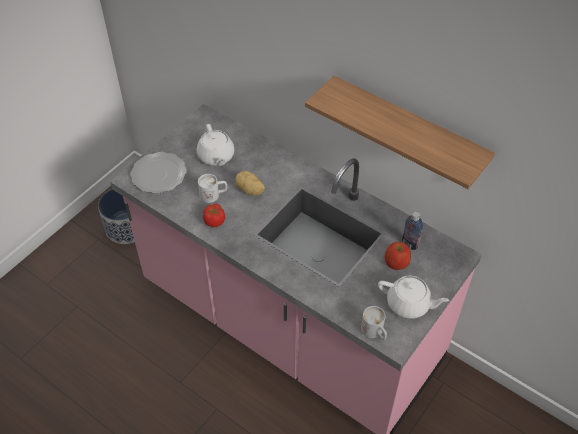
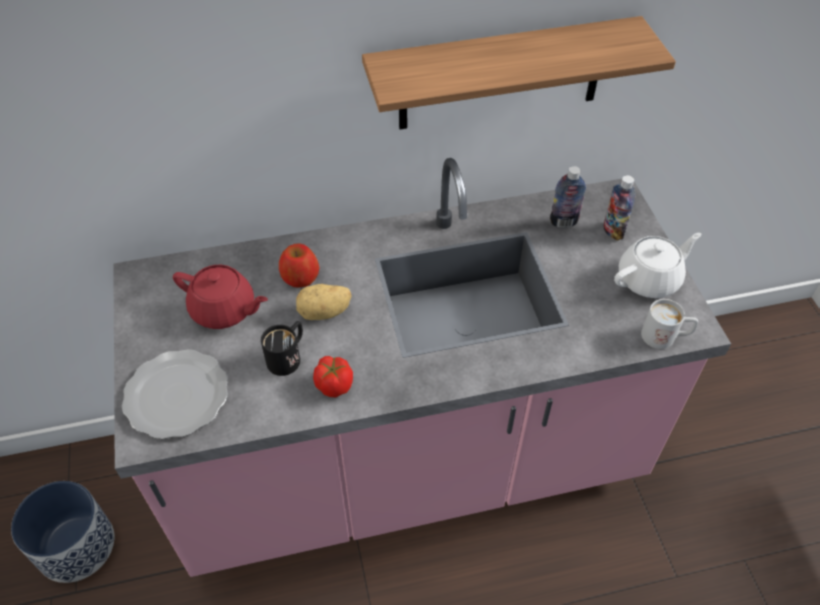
camera: 50 degrees left, 0 degrees up
(214, 195) = (288, 356): white mug -> black mug
(216, 156) = (224, 310): white teapot -> red teapot
(396, 262) = (579, 249): apple -> apple (300, 276)
(427, 269) = (613, 231): none -> bottle

